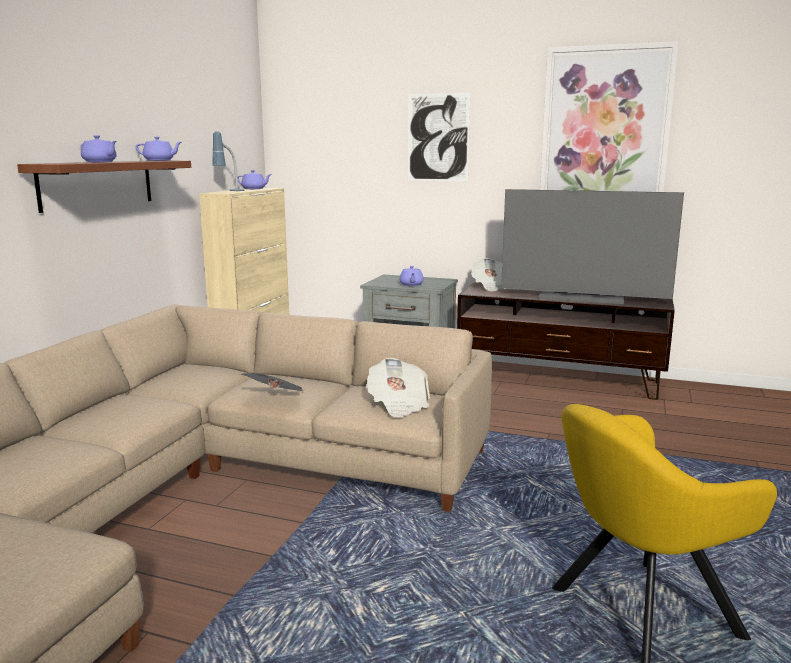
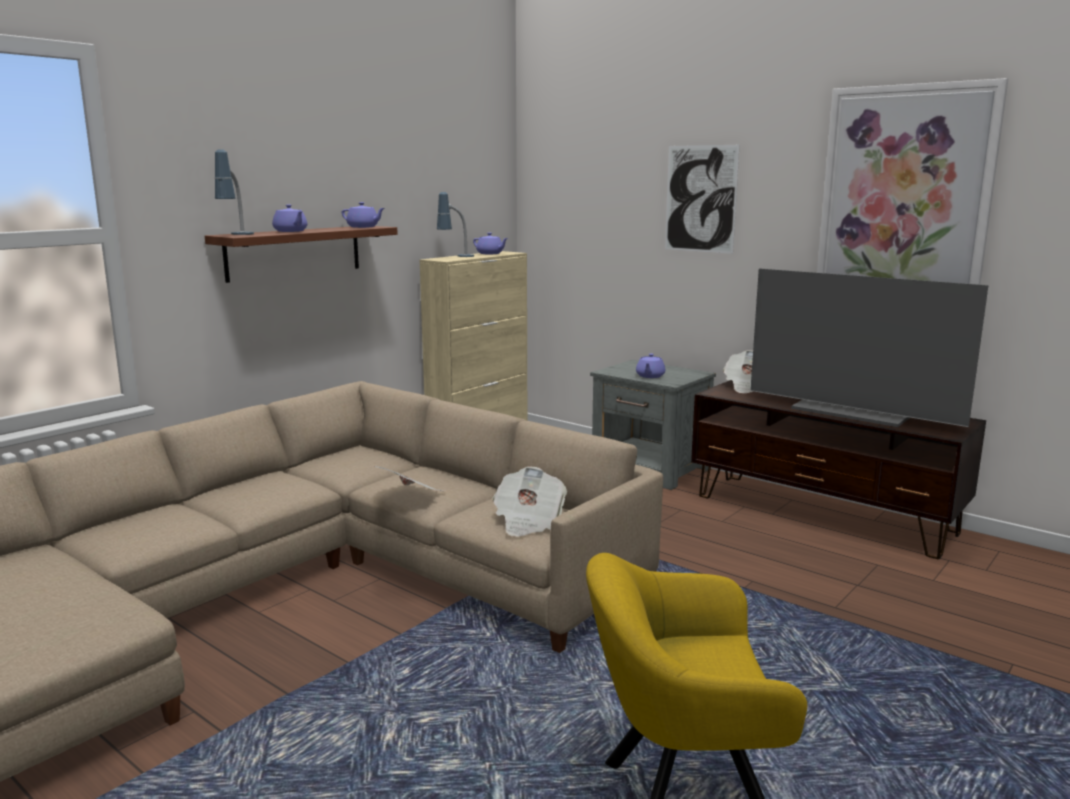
camera: 20 degrees right, 0 degrees up
(54, 163) = (236, 235): none -> table lamp

